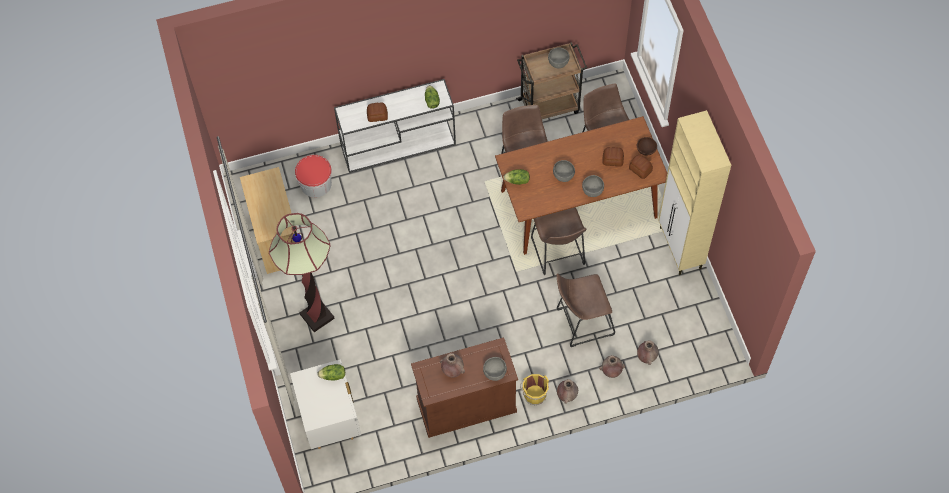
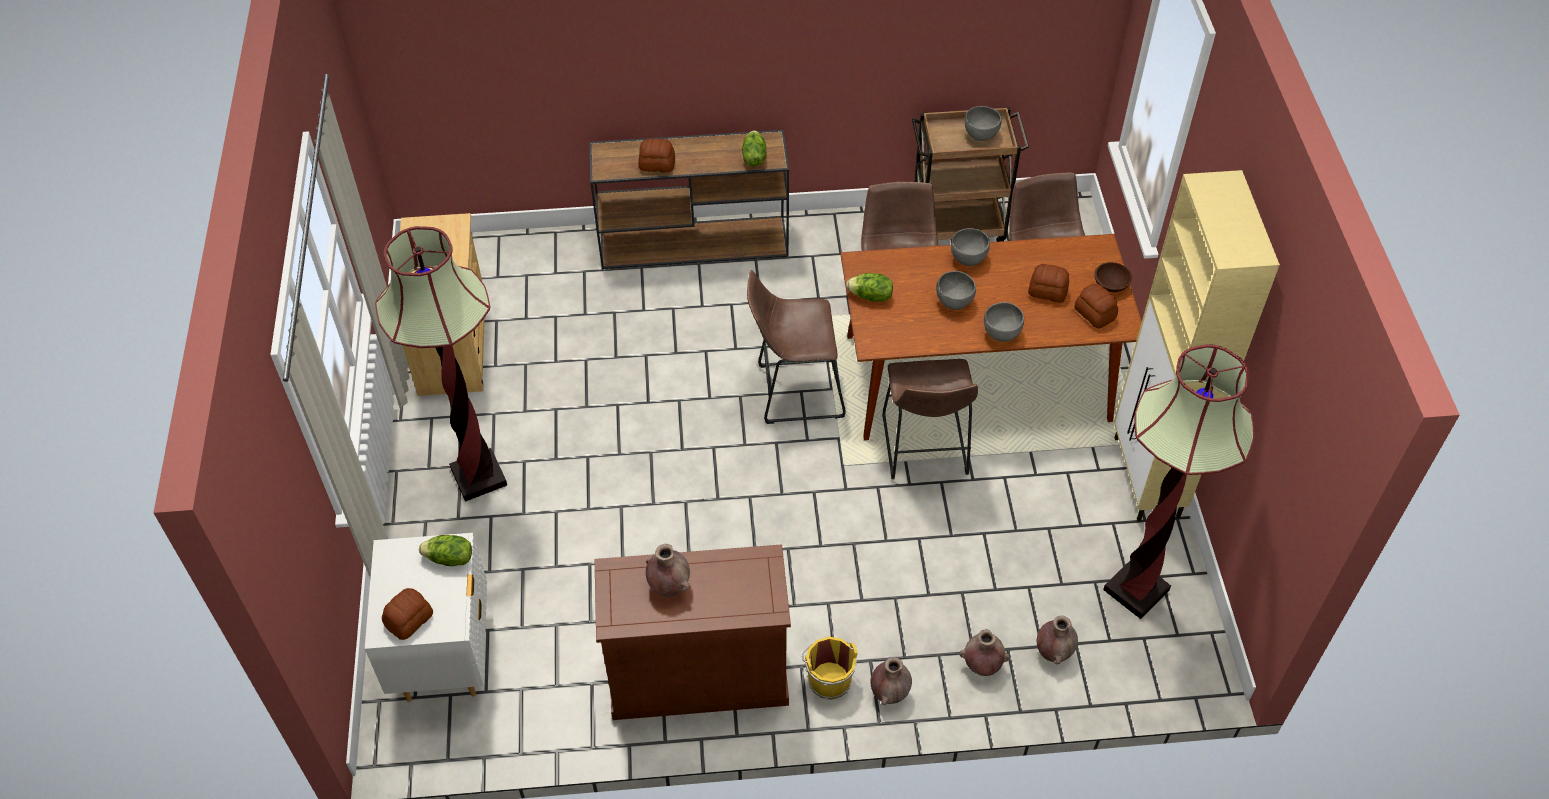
camera: 10 degrees right, 10 degrees down
(316, 183) = (543, 276): bucket -> none
(322, 412) = (408, 620): none -> bread
(399, 144) = (695, 242): white console table -> brown console table
(494, 373) = (748, 605): grey bowl -> grey bowl (968, 259)
(581, 322) = (943, 570): brown stool -> brown stool (794, 391)
(683, 314) = (1136, 590): none -> floor lamp

